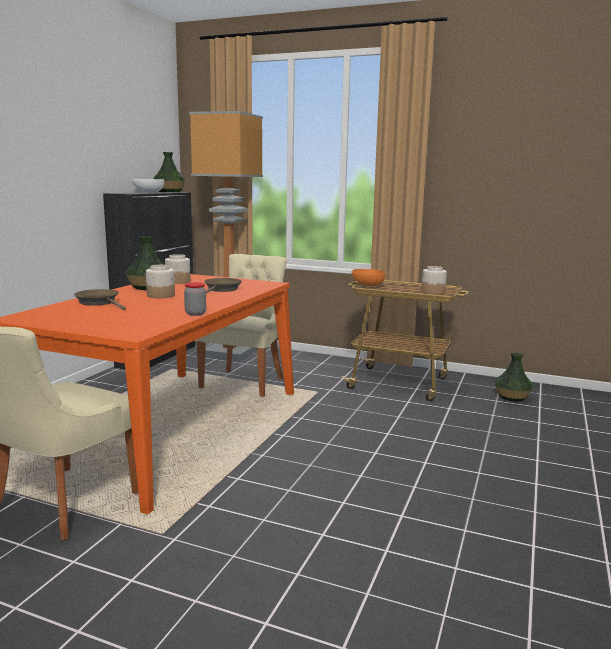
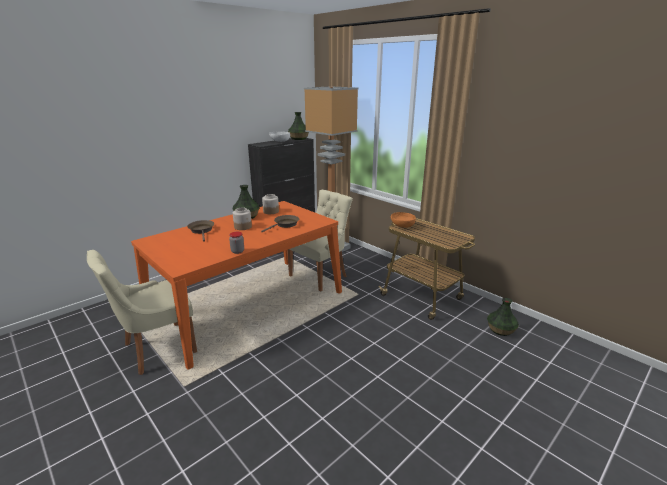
camera: 25 degrees right, 10 degrees up
(433, 292) = (444, 241): jar -> none

